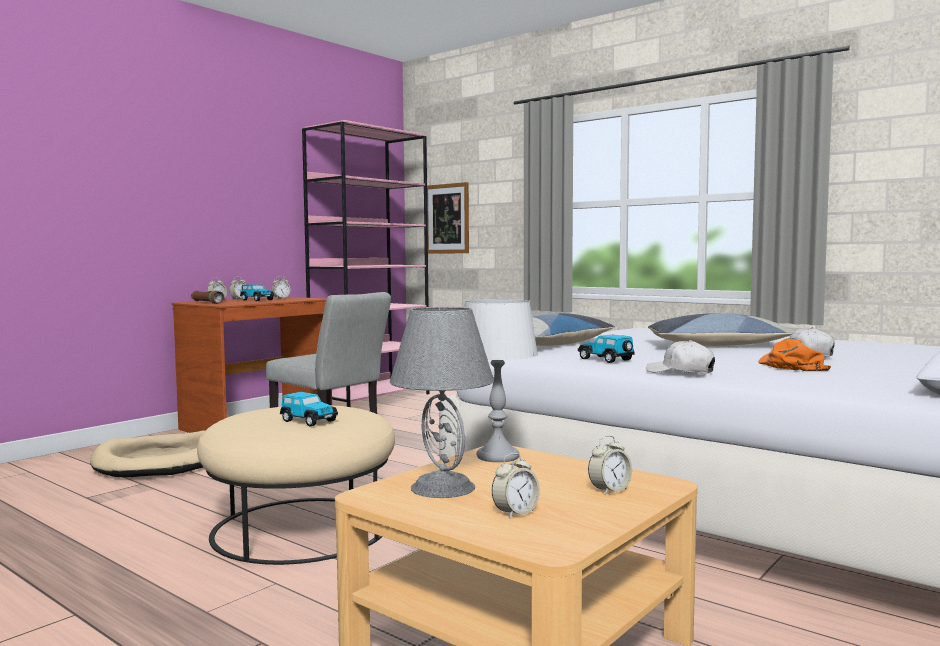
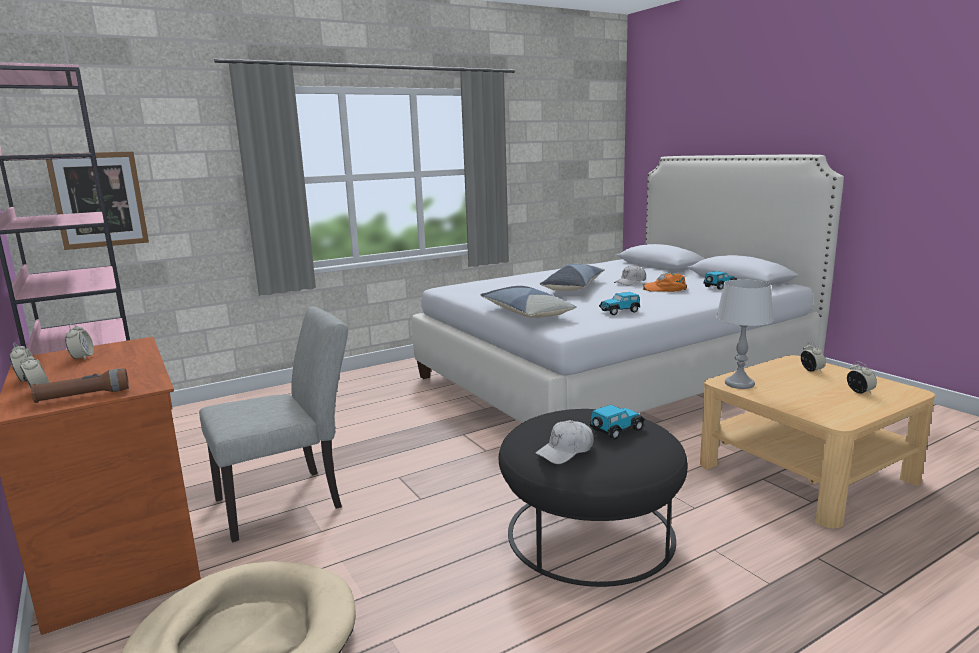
camera: 70 degrees left, 10 degrees up
(256, 300) = (87, 369): toy car -> toy car (719, 286)
(301, 528) = (589, 533): beige ottoman -> black ottoman
(442, 487) = (815, 403): grey table lamp -> none
(681, 372) = (680, 305): white cap -> white cap (565, 451)

